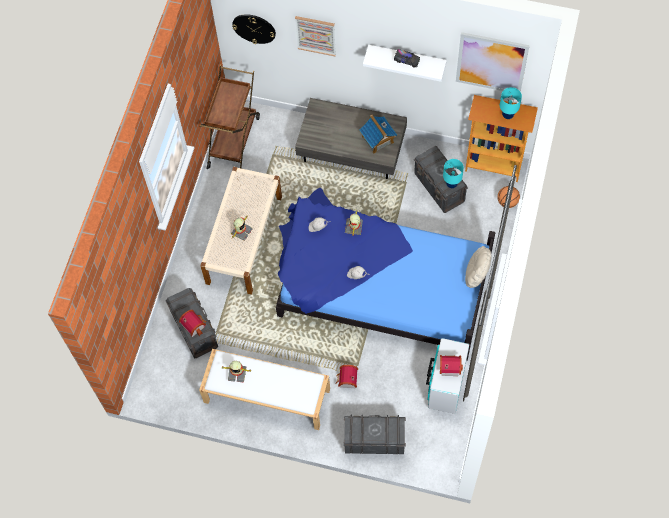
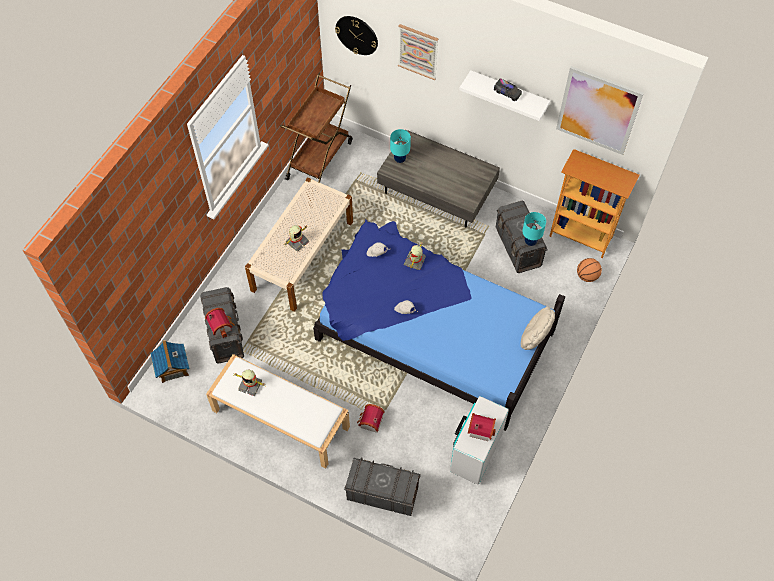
camera: 10 degrees right, 5 degrees down
(377, 140) = (464, 183): toy house -> toy house (172, 368)
(507, 115) = (604, 176): turquoise table lamp -> turquoise table lamp (399, 159)

